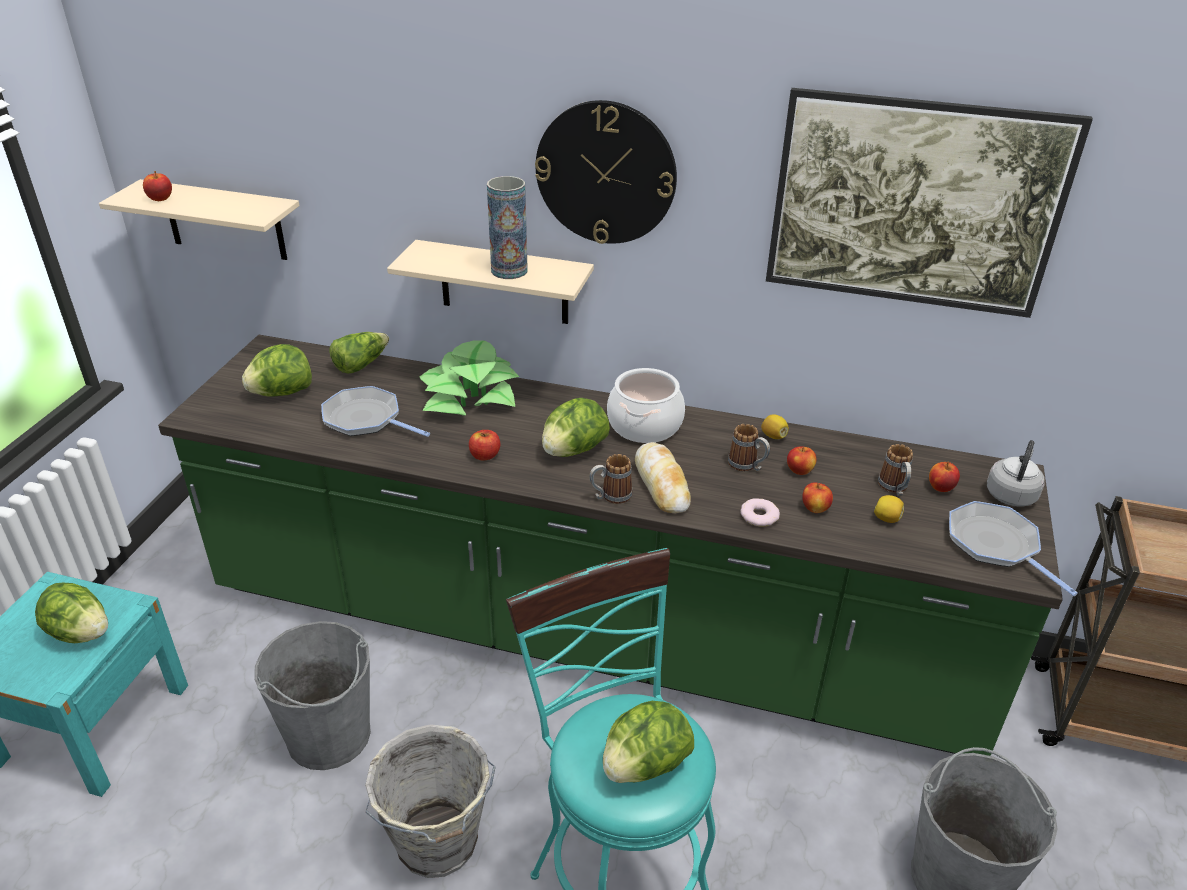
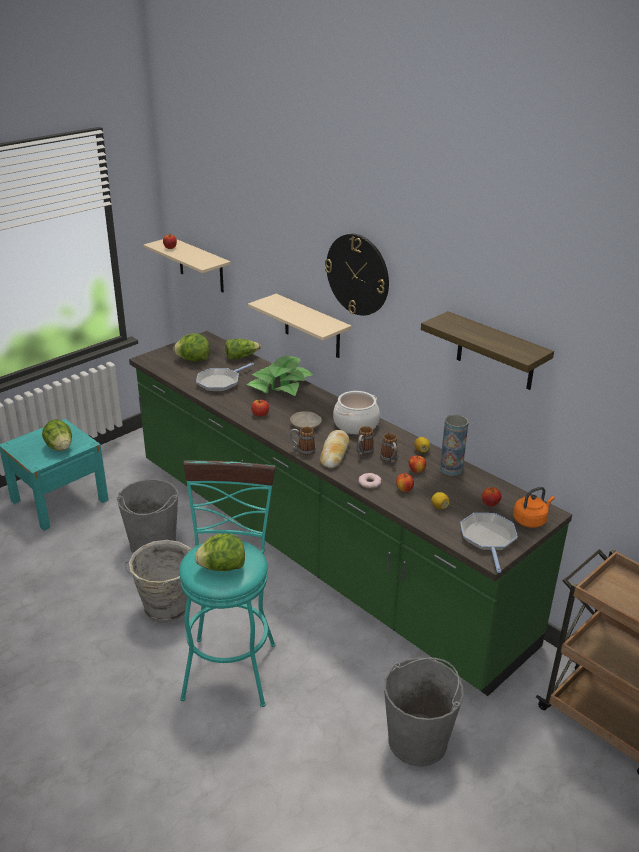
camera: 30 degrees right, 5 degrees down
(366, 419) = (220, 382): frying pan -> frying pan turned 105 degrees counterclockwise
(509, 270) = (304, 318): vase -> vase (451, 469)
(574, 450) = (306, 425): lettuce -> beige plate
(894, 489) = (461, 495): mug -> mug (363, 452)
(904, 251) = (495, 352): picture -> shelf
(1011, 494) = (530, 520): grey kettle -> orange kettle

